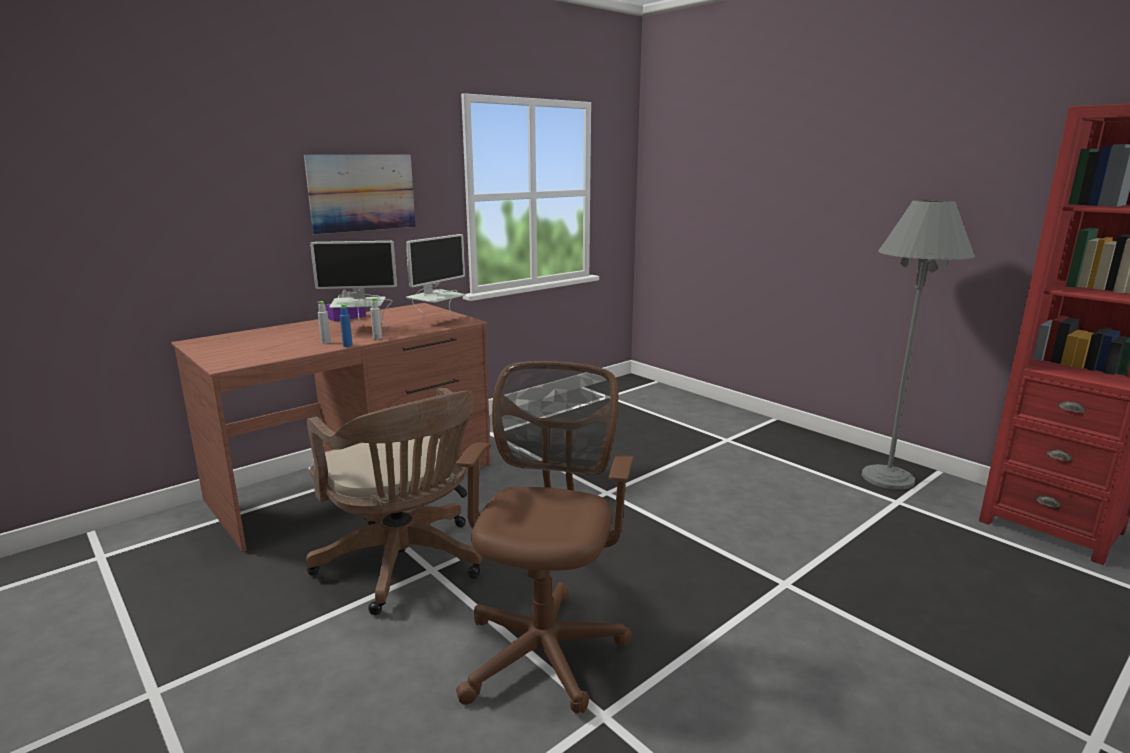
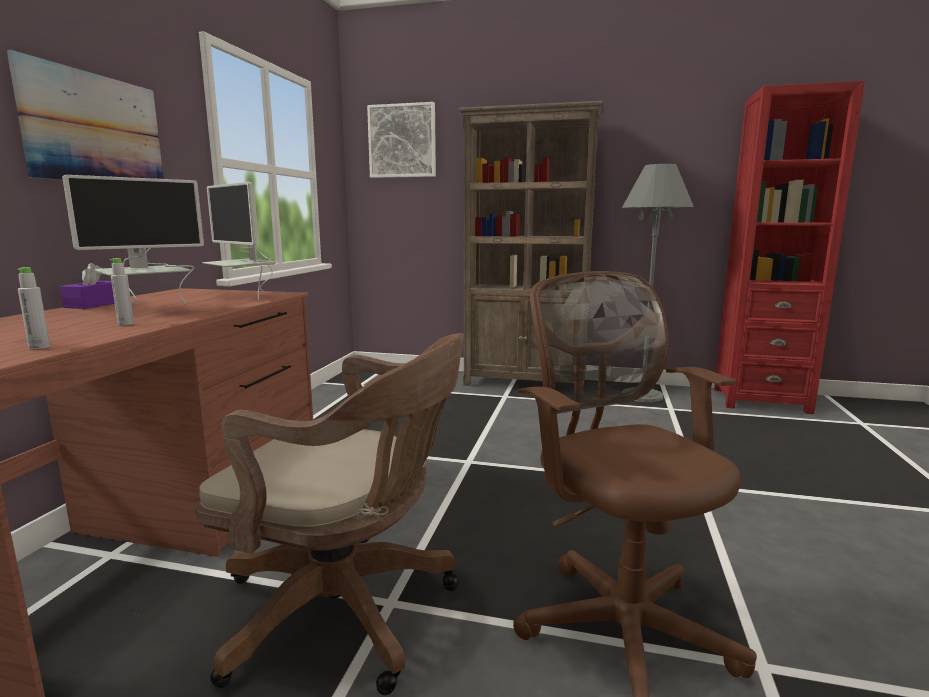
camera: 35 degrees left, 5 degrees down
(347, 346) = (173, 322): blue bottle -> none
(377, 338) = (201, 313): grey bottle -> grey bottle (39, 347)
(437, 321) = (244, 296): monitor -> monitor turned 135 degrees clockwise
(686, 151) = (402, 141): none -> picture
(771, 430) = (525, 383): none -> brown bookcase

